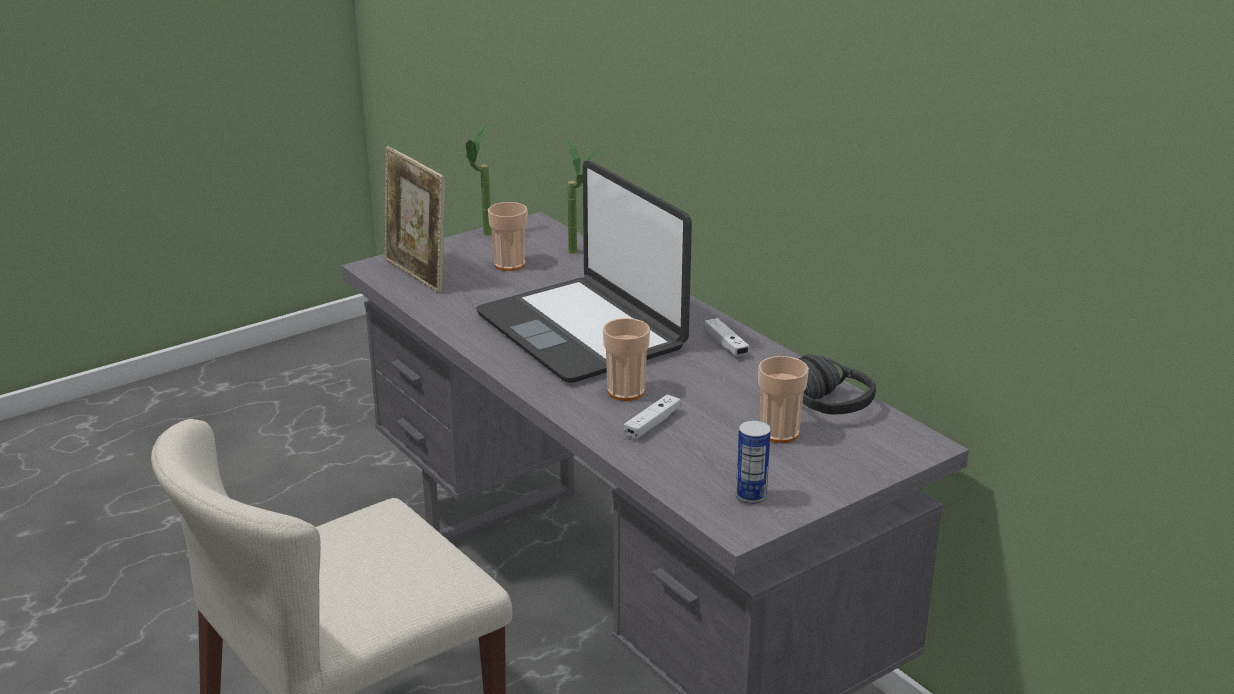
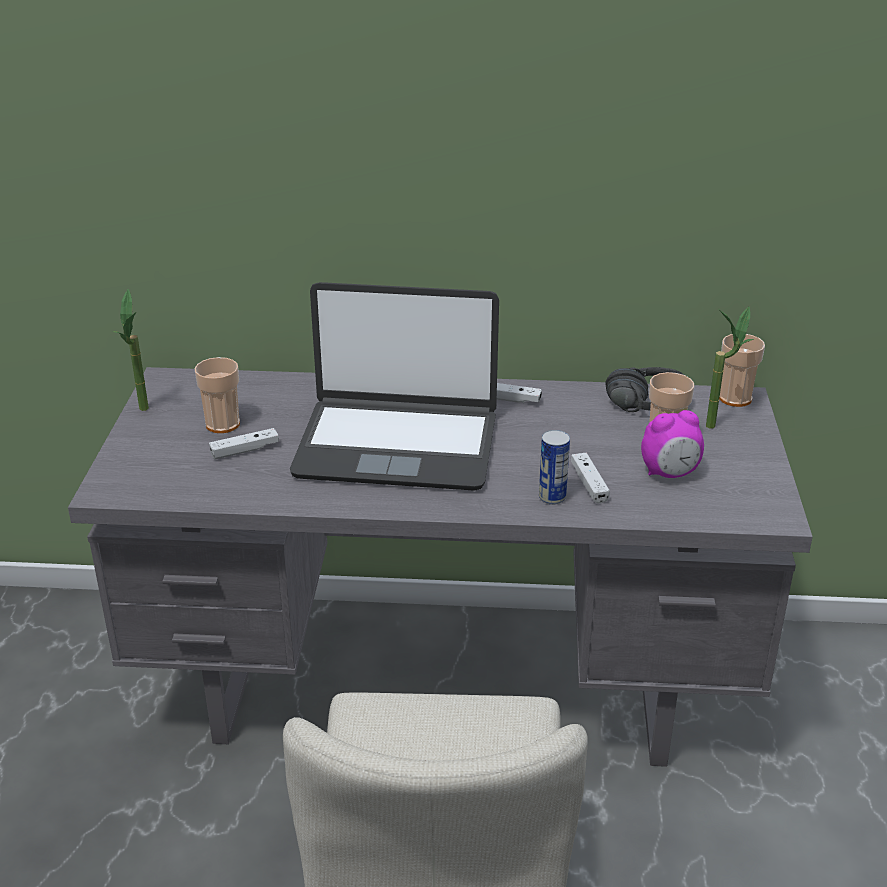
camera: 50 degrees left, 5 degrees up
(417, 275) = (164, 476): picture frame -> none
(489, 285) = (245, 450): none -> white game controller
(580, 253) = (259, 385): potted plant -> potted plant (718, 424)
(626, 391) = (524, 472): cup -> cup (735, 398)
(727, 453) = (669, 473): none -> alarm clock
(751, 497) = (740, 493): can -> can (552, 497)

